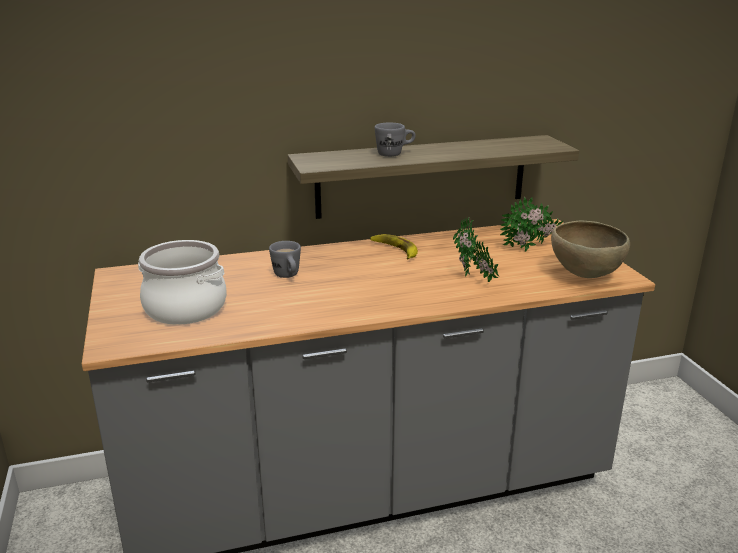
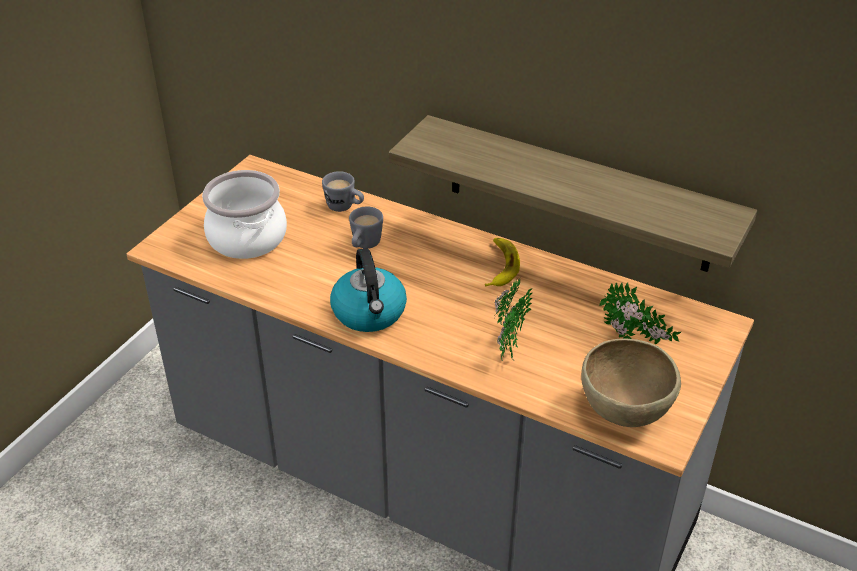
camera: 45 degrees right, 15 degrees up
(360, 304) = (369, 313): none -> kettle
(395, 154) = (518, 163): grey mug -> grey mug (345, 207)

